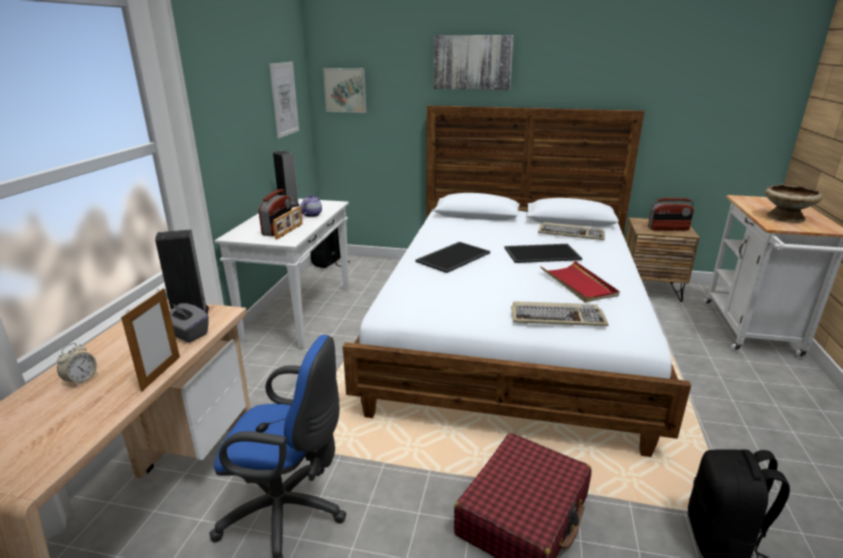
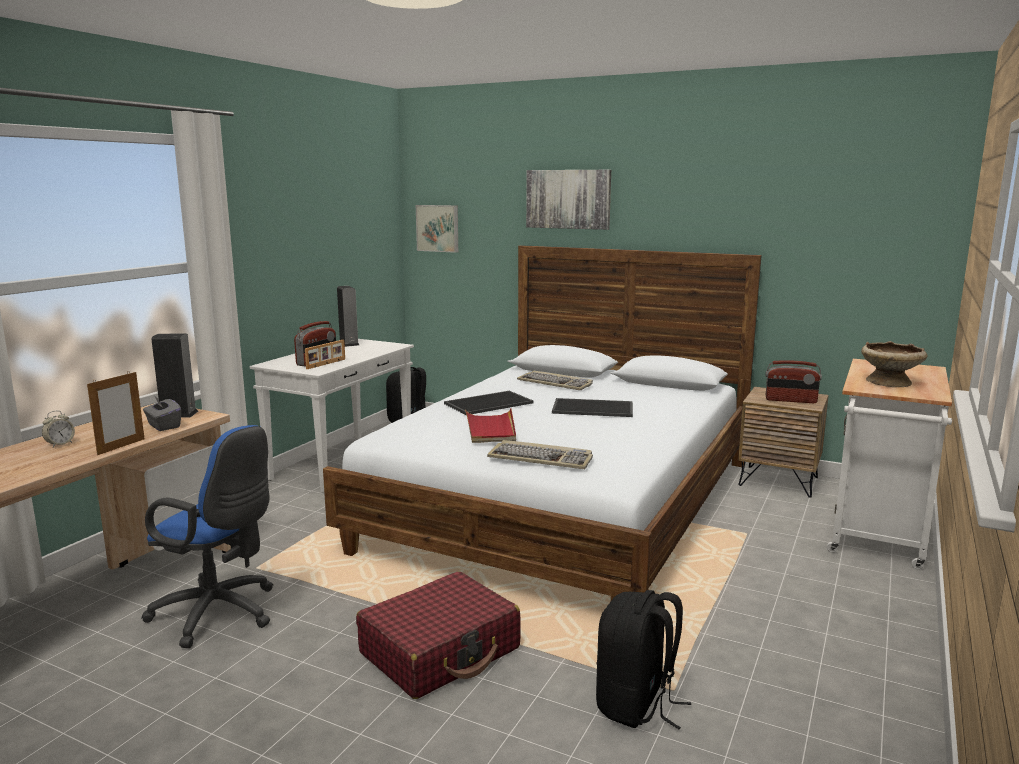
camera: 15 degrees right, 10 degrees down
(284, 99) = (363, 235): picture -> none
(312, 214) = (363, 353): teapot -> none
(571, 234) = (653, 394): keyboard -> keyboard (556, 383)
(578, 284) = (601, 436): red tray -> red tray (491, 429)

